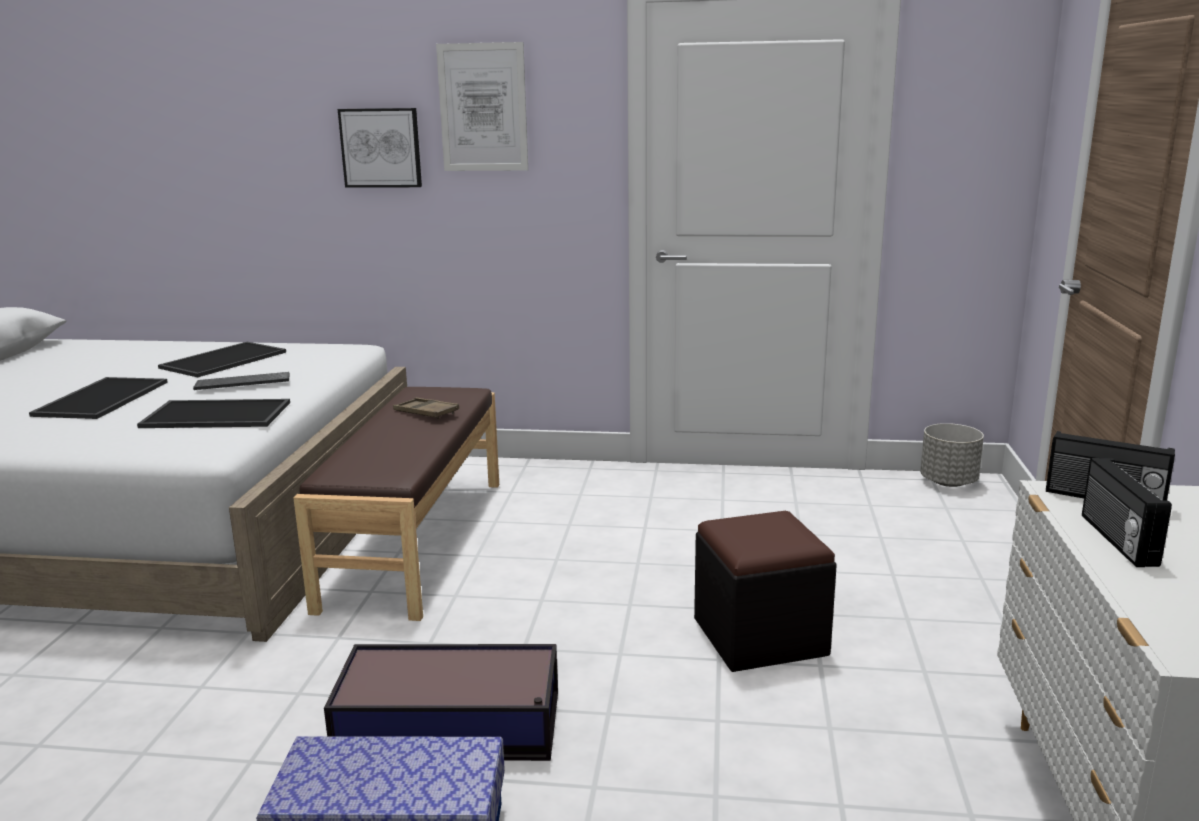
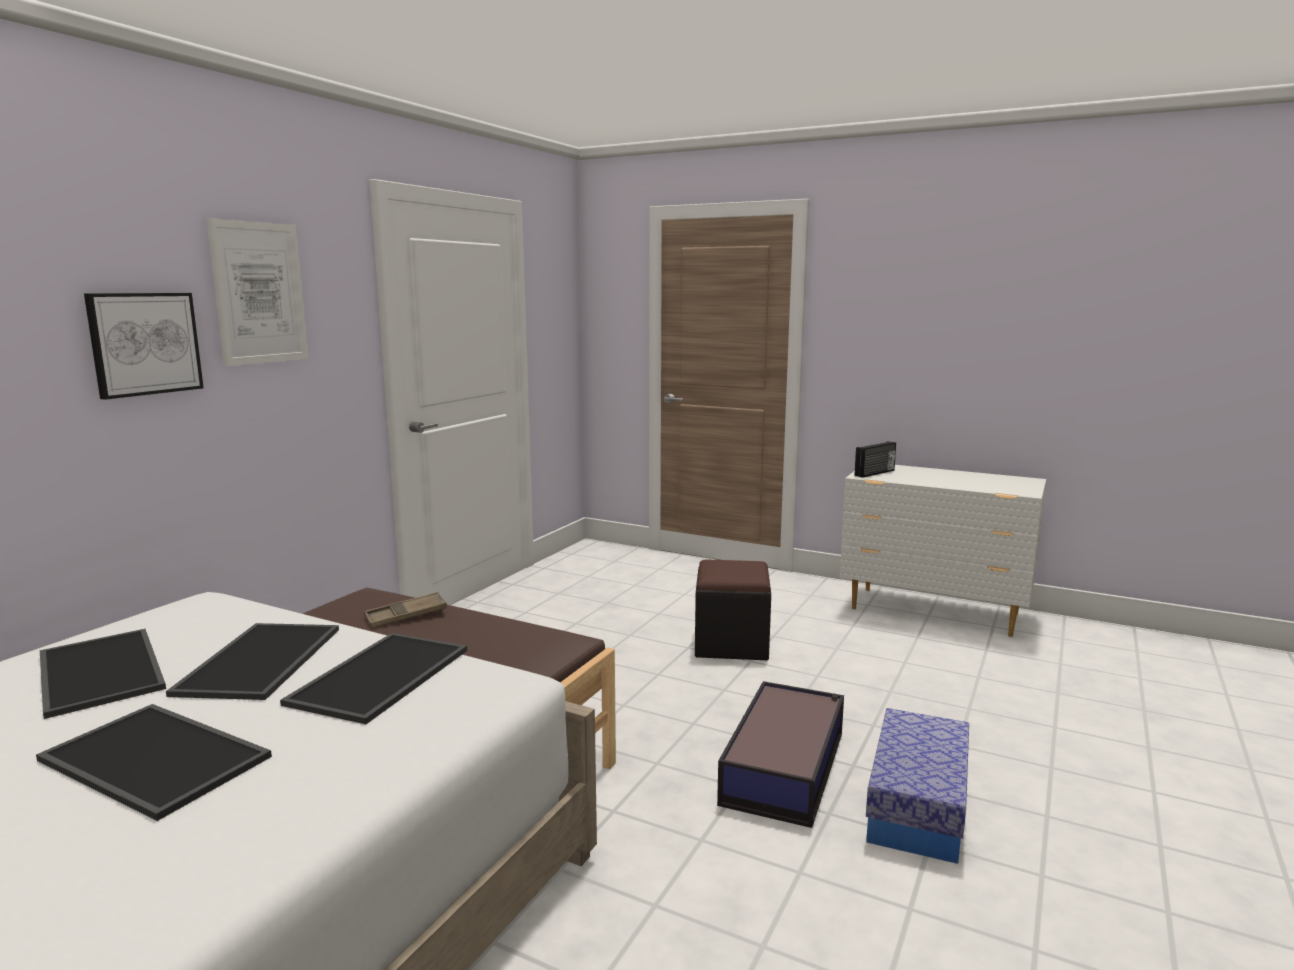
camera: 70 degrees left, 5 degrees down
(242, 384) = (262, 661): keyboard -> tray
(949, 482) = (581, 551): grey planter -> none
(1116, 540) = (921, 480): radio -> none

